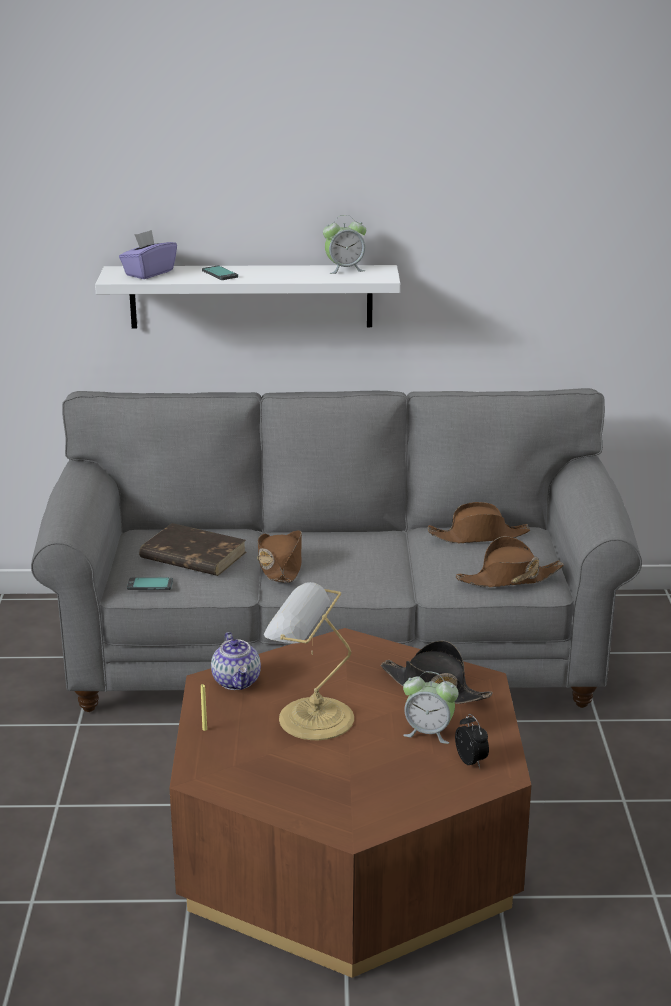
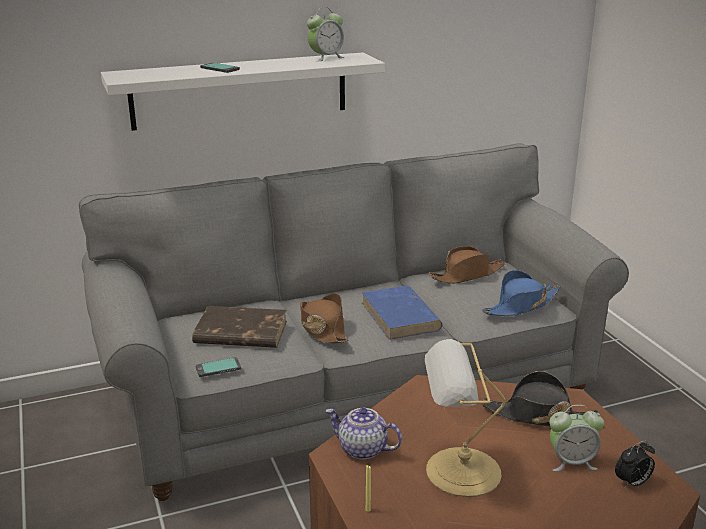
camera: 20 degrees left, 0 degrees up
(149, 273) = (151, 73): purple tissue box -> none
(237, 681) = (362, 449): teapot -> teapot turned 150 degrees clockwise
(371, 568) = (401, 317): none -> blue book
(471, 761) = (632, 483): alarm clock -> alarm clock turned 105 degrees clockwise
(509, 578) = (521, 305): brown hat -> blue hat

